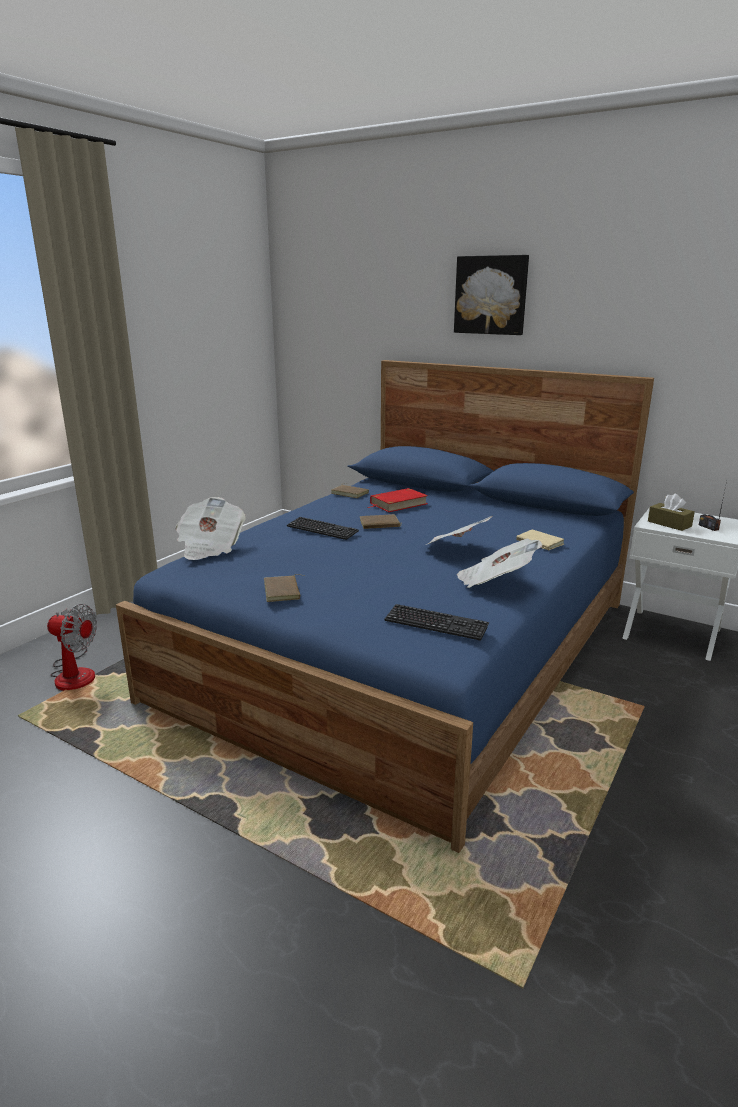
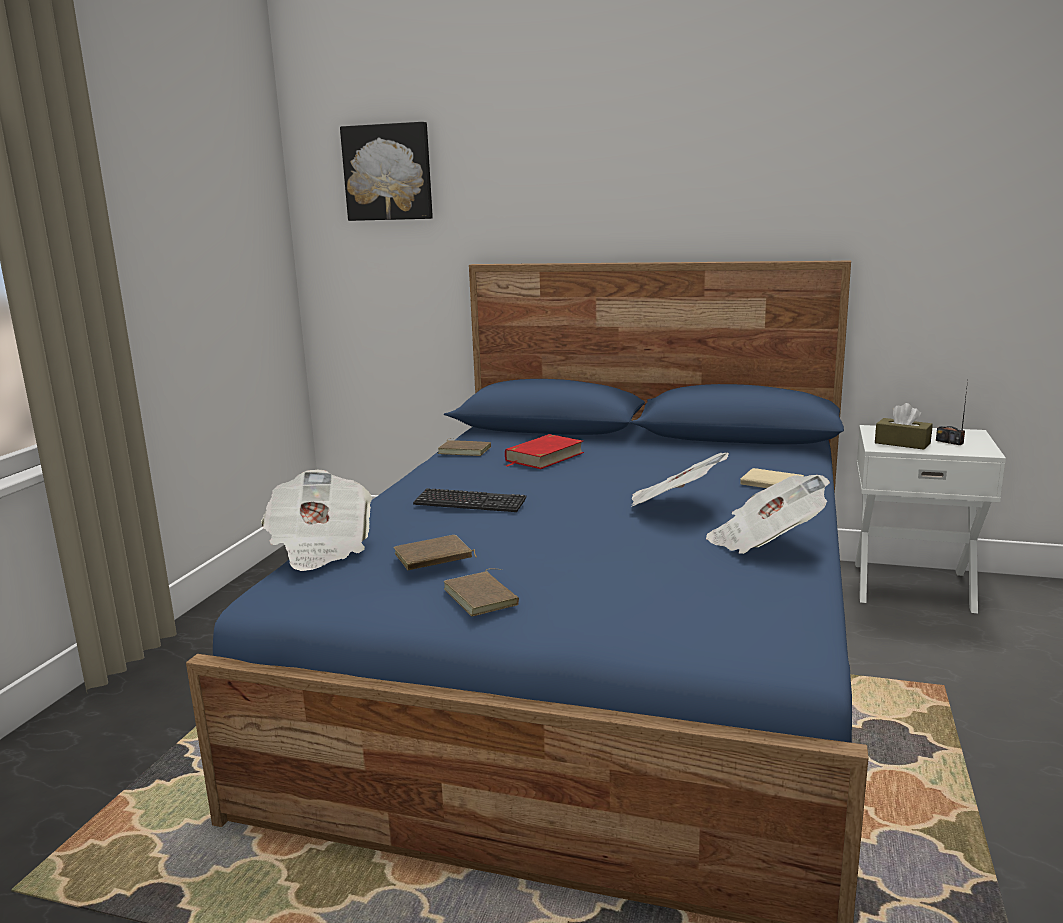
camera: 15 degrees left, 5 degrees down
(75, 673) = (87, 794): fan -> none
(379, 524) = (544, 486): brown book -> brown book (433, 558)
(436, 624) = (742, 610): keyboard -> none
(491, 295) = (622, 168): picture -> picture (388, 172)

